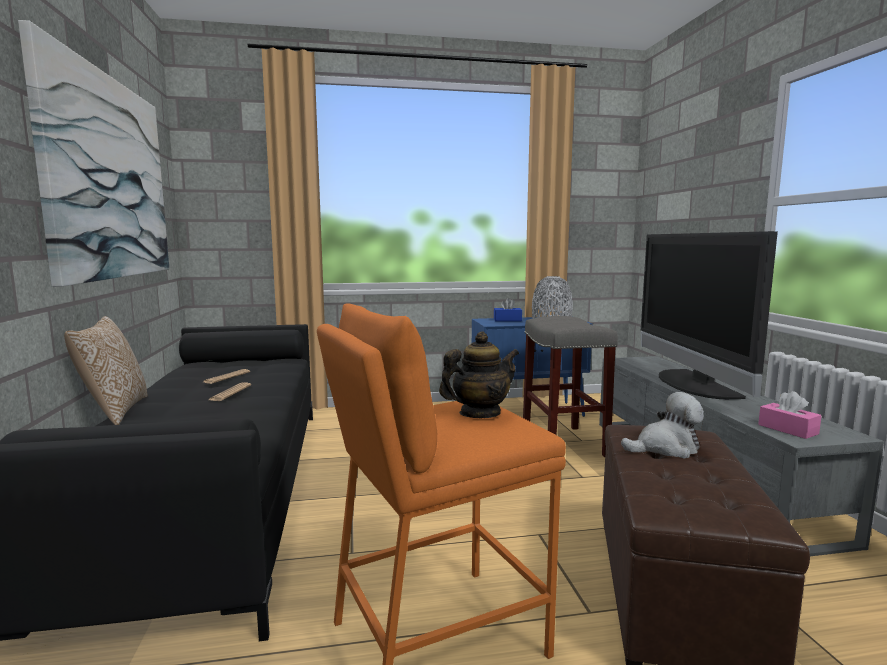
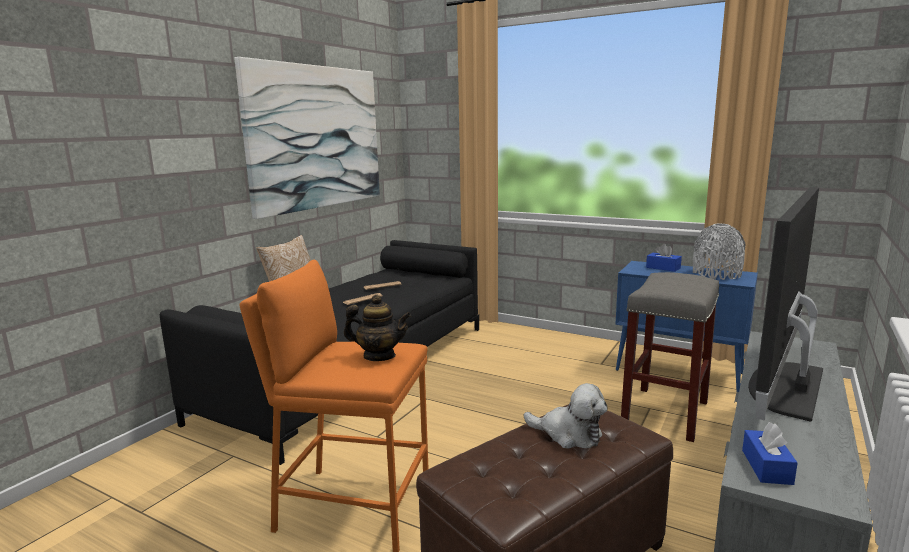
camera: 40 degrees right, 5 degrees up
(787, 429) = (766, 467): pink tissue box -> blue tissue box

